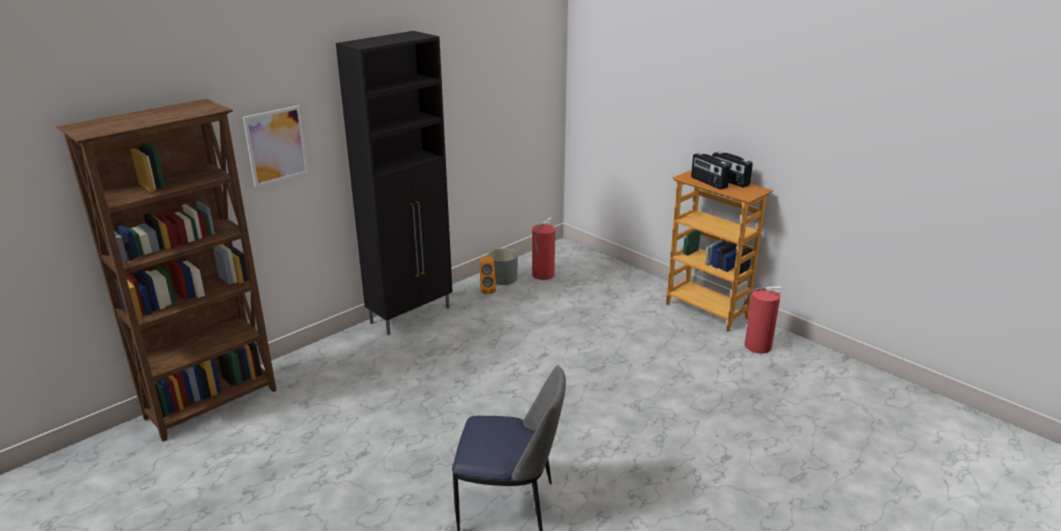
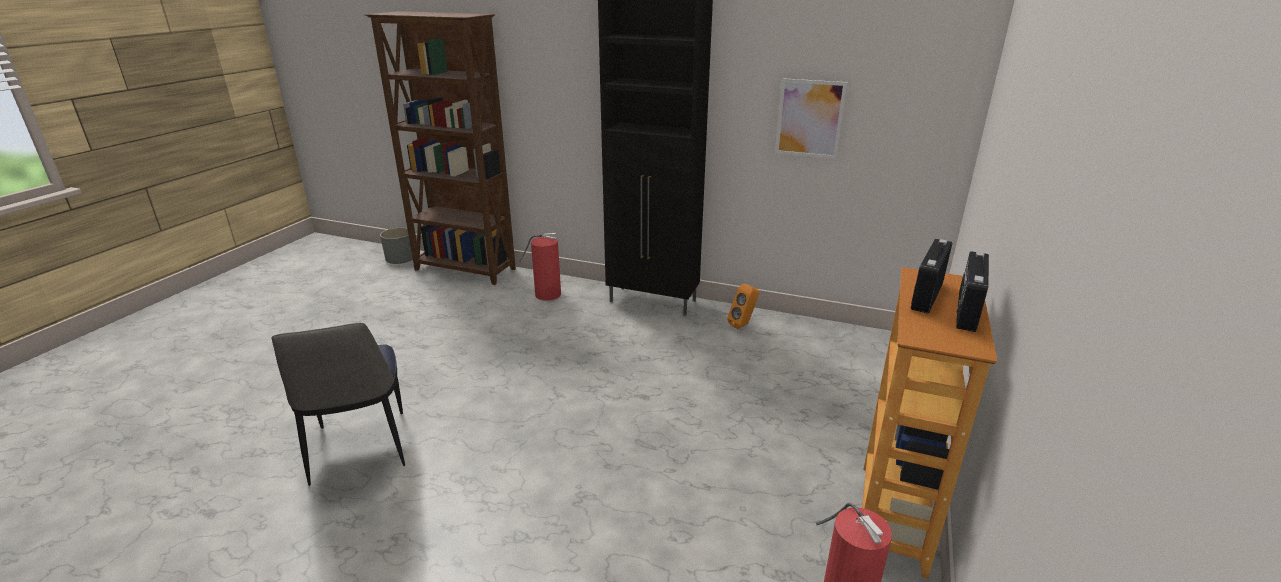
camera: 65 degrees right, 0 degrees up
(276, 145) = (554, 76): picture -> picture (809, 118)
(503, 278) = (779, 327): grey planter -> grey planter (401, 258)
(542, 275) = (818, 348): fire extinguisher -> fire extinguisher (546, 294)

